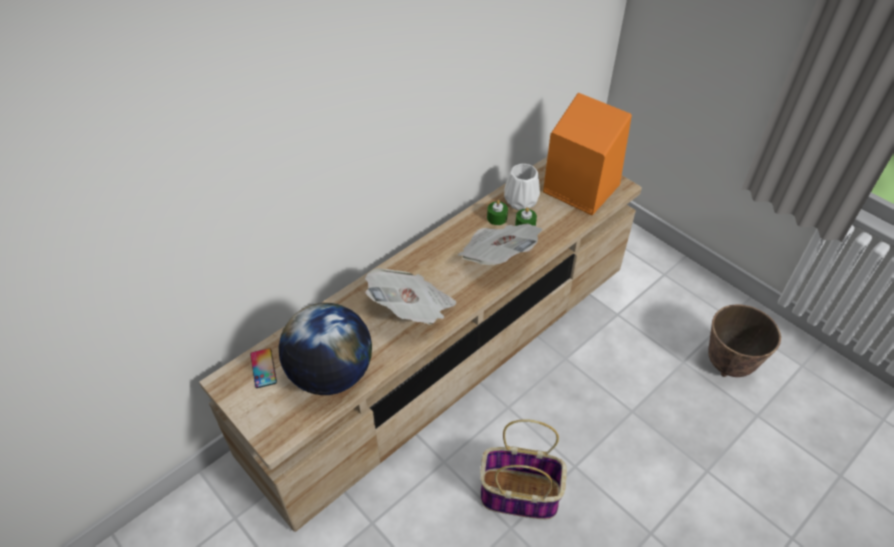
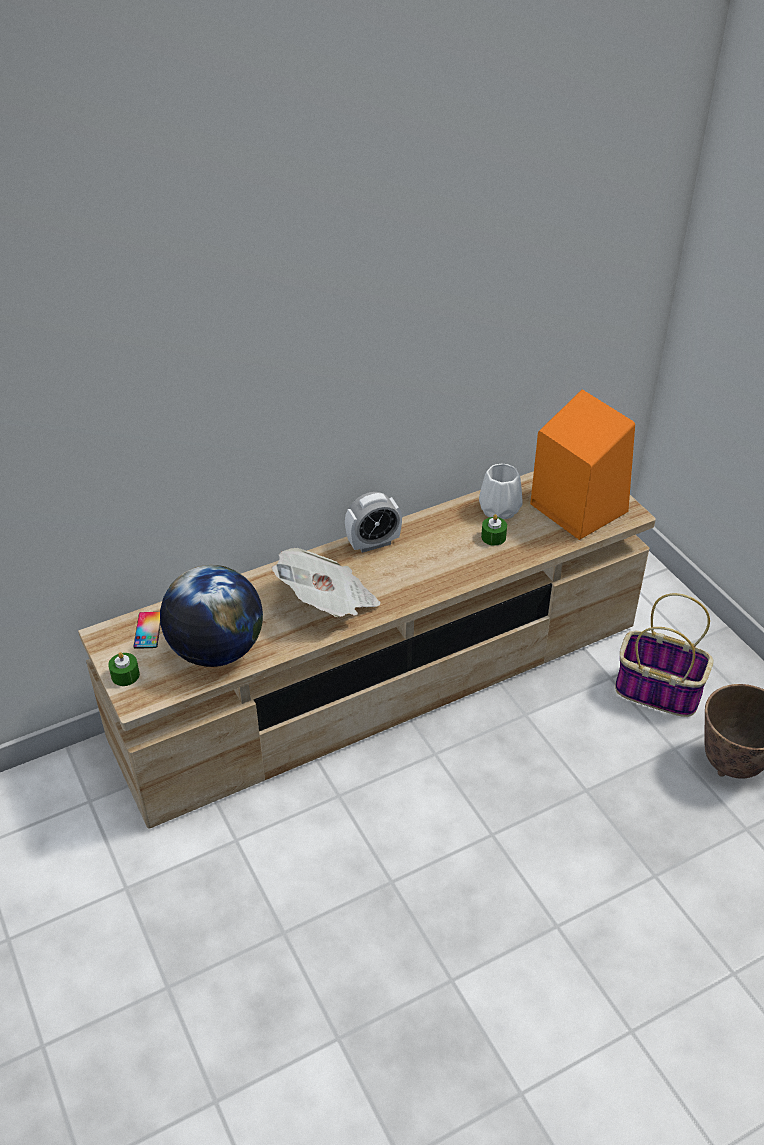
camera: 15 degrees right, 5 degrees down
(431, 249) = (373, 543): none -> alarm clock
(497, 218) = (463, 523): green candle -> green candle (125, 675)
(497, 257) = (447, 565): newspaper -> none
(518, 494) = (413, 849): basket -> basket (656, 691)

